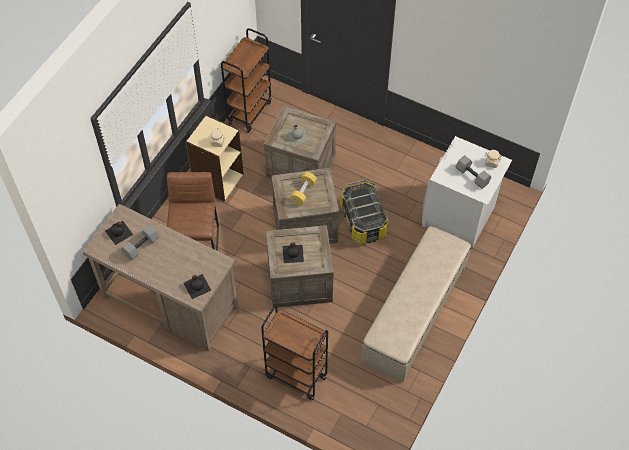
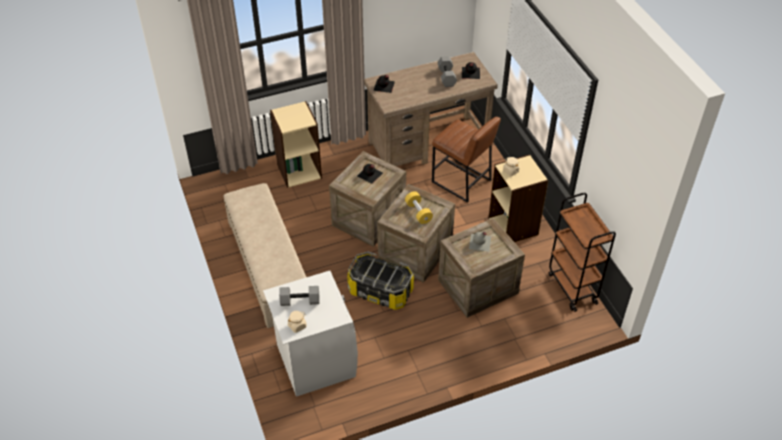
camera: 130 degrees right, 10 degrees down
(295, 378) = (299, 171): brown cart -> beige bookcase

